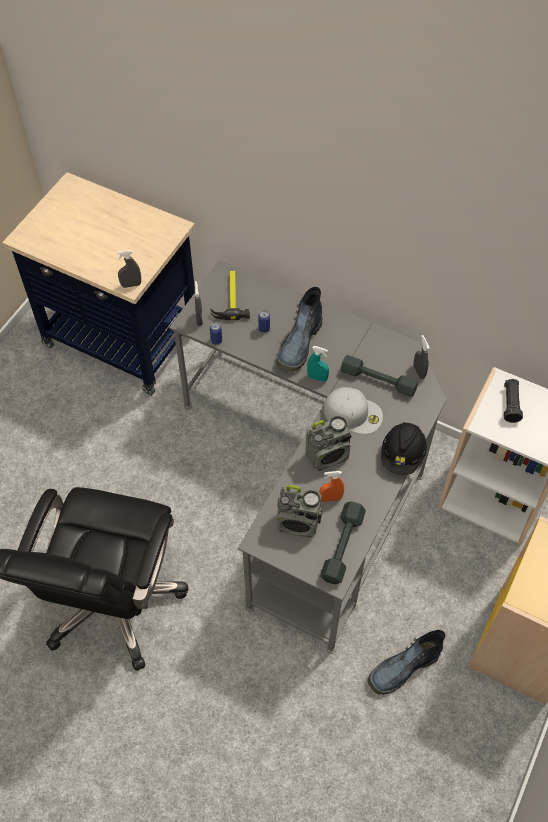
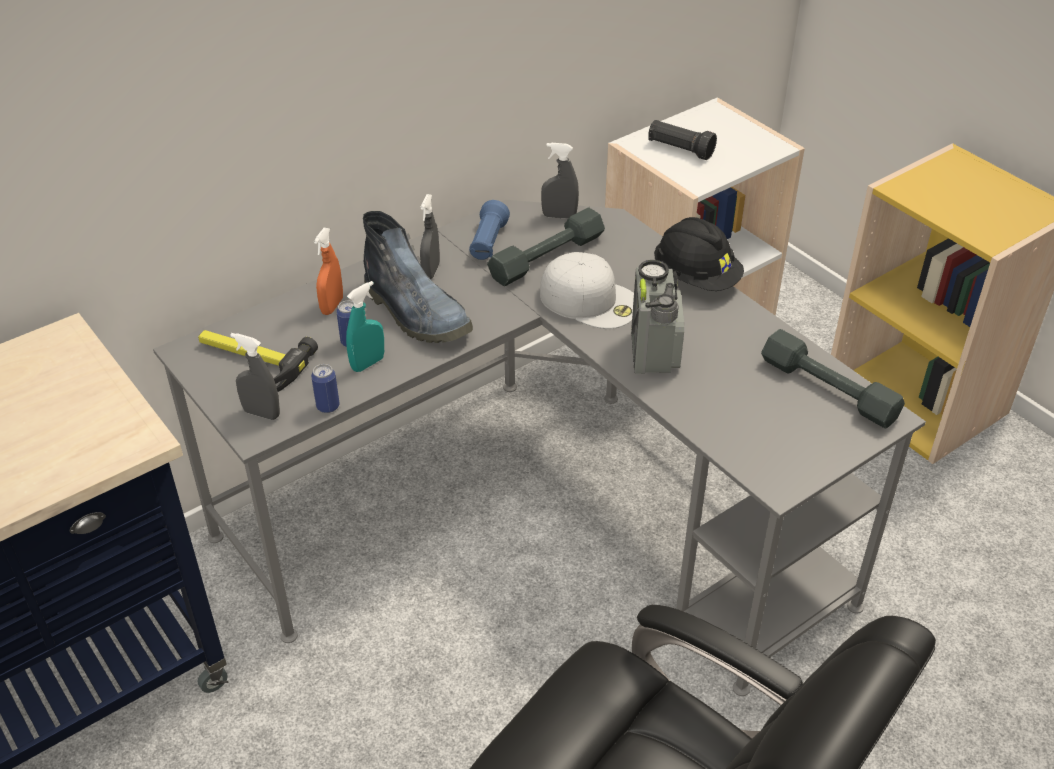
camera: 65 degrees left, 15 degrees down
(131, 285) = (139, 437): grey spray bottle -> grey spray bottle (431, 271)
(298, 524) = (766, 424): radio -> none
(317, 378) = (497, 315): turquoise spray bottle -> turquoise spray bottle (368, 363)
(330, 498) = (735, 374): orange spray bottle -> orange spray bottle (332, 306)
(353, 413) = (590, 300): white cap -> white cap turned 75 degrees clockwise
(374, 350) = (488, 243): none -> blue flashlight
(402, 669) = (915, 534): boot -> none

